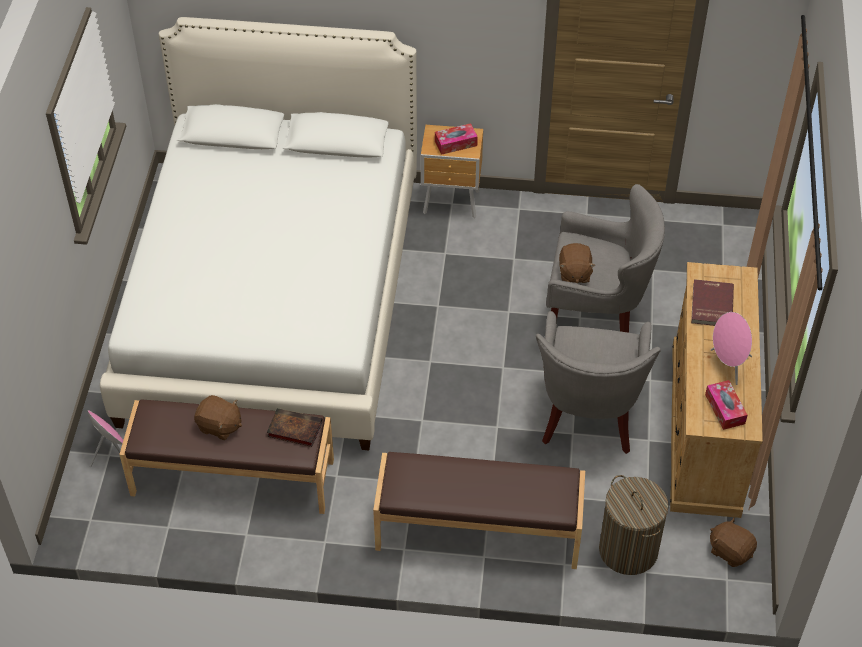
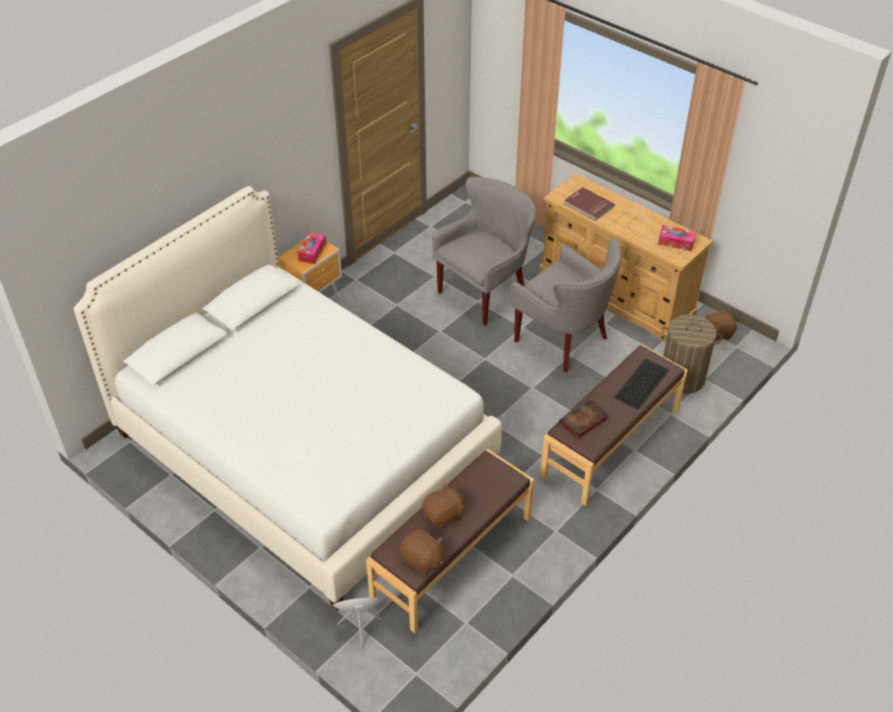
camera: 55 degrees left, 5 degrees down
(293, 429) = (485, 473): book -> book (582, 422)
(518, 496) = (641, 384): none -> keyboard
(574, 273) = (482, 260): brown plush toy -> brown plush toy (422, 559)
(728, 365) = (643, 223): pink speaker -> none

